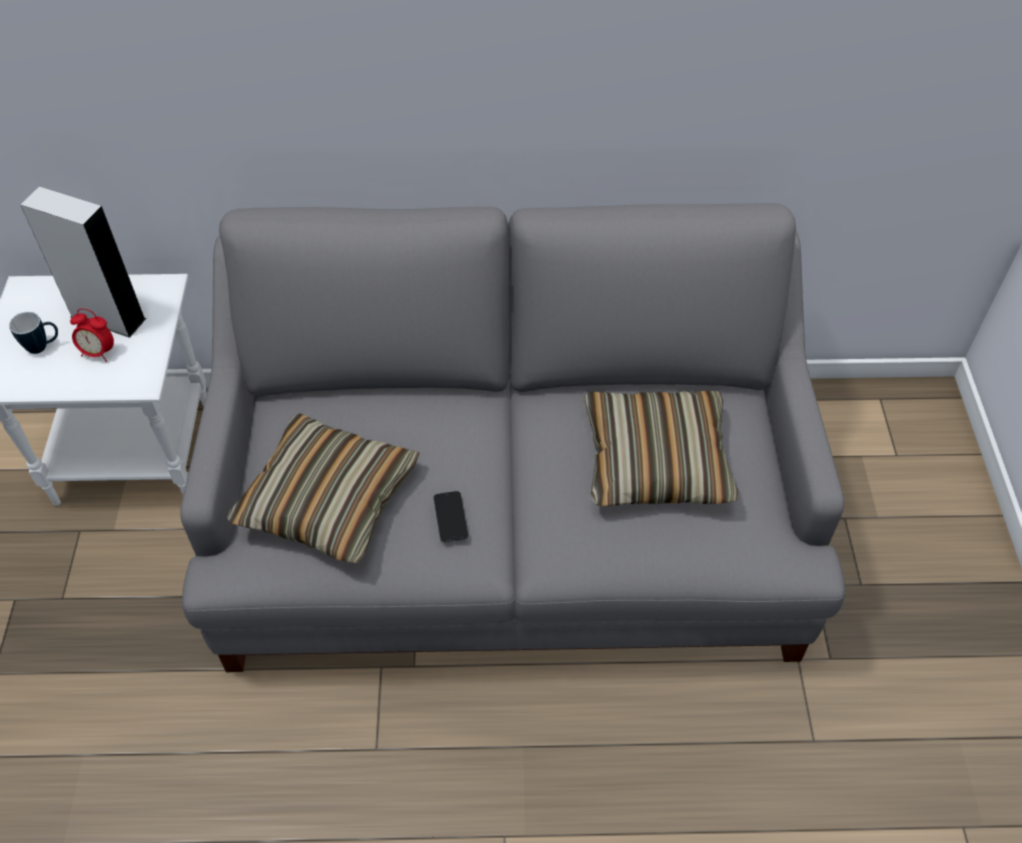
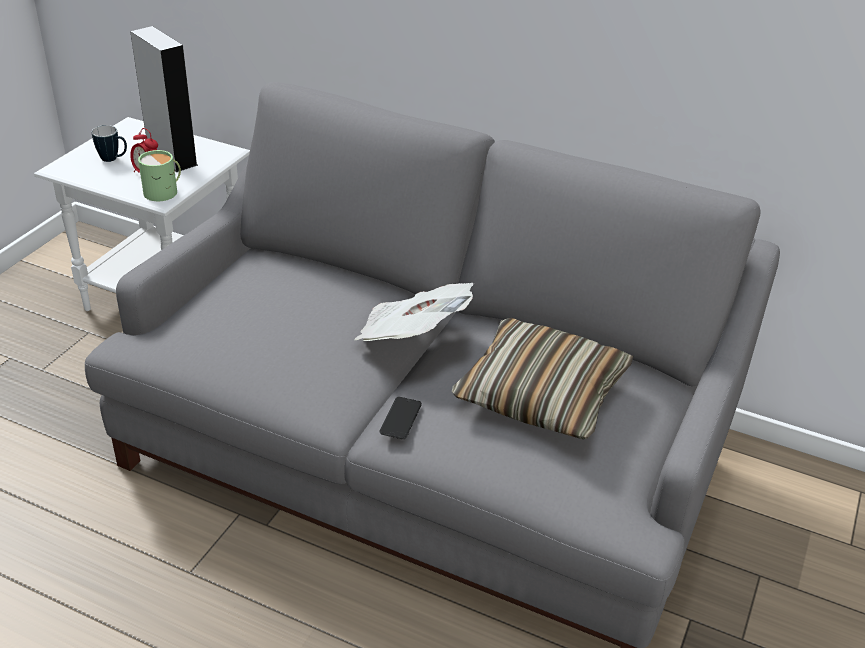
camera: 25 degrees right, 15 degrees down
(137, 370) = (164, 192): none -> green mug
(328, 500) = (240, 323): pillow -> none
(450, 517) = (328, 368): phone -> phone (400, 418)
(502, 445) = (412, 337): none -> newspaper

